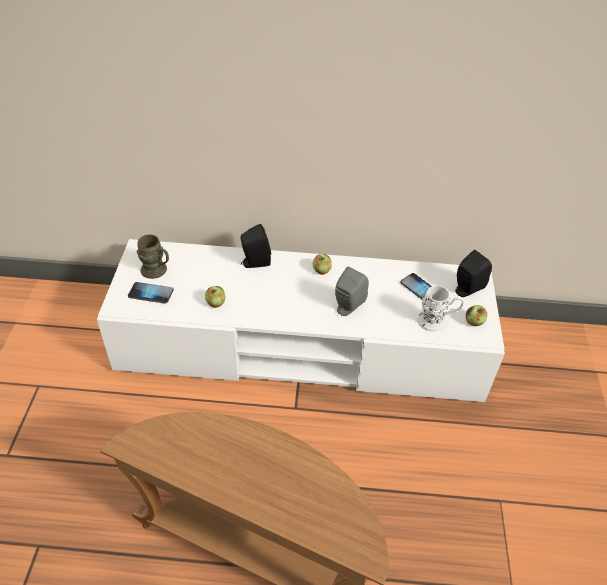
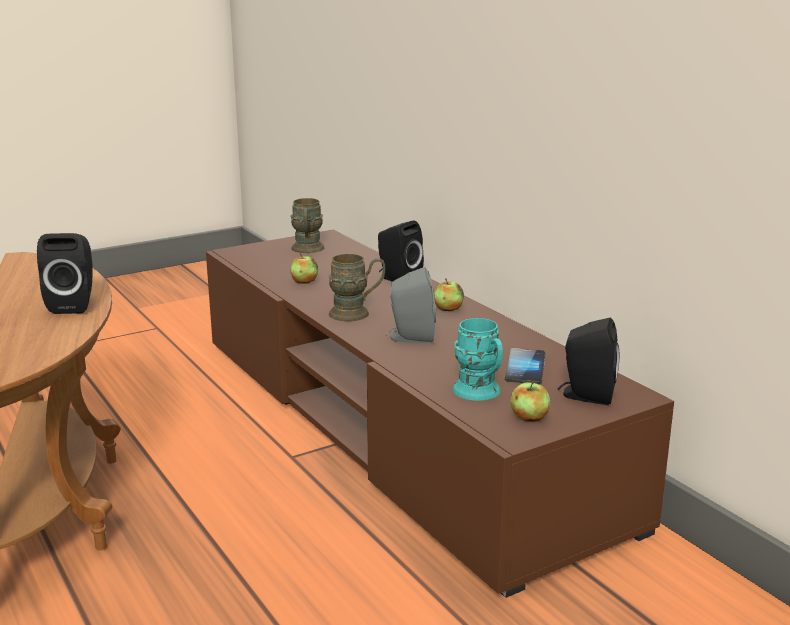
camera: 55 degrees right, 25 degrees down
(151, 293) = (272, 256): phone -> none
(268, 450) = (74, 305): none -> black speaker
(292, 308) = (357, 313): none -> brown mug
(301, 345) = (395, 425): white tv stand -> brown tv stand
(436, 322) = (481, 393): white mug -> turquoise mug

